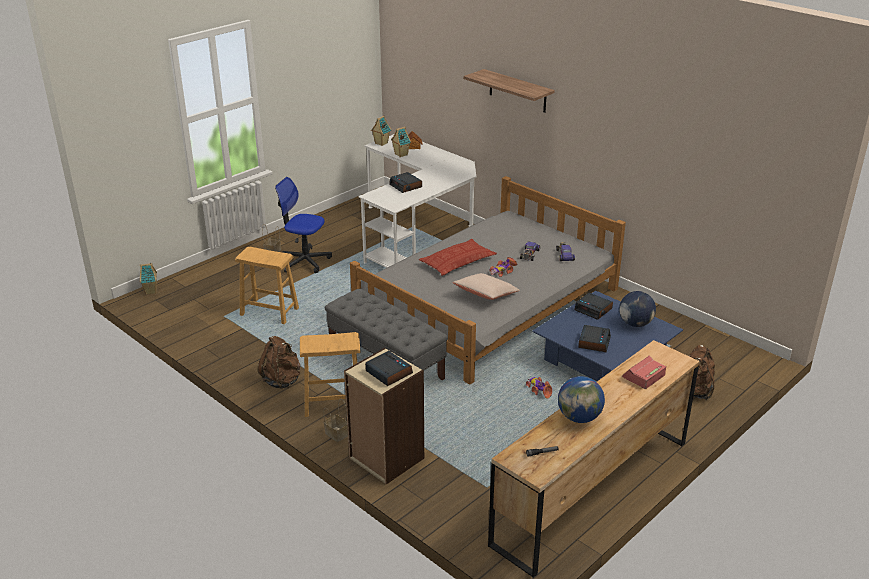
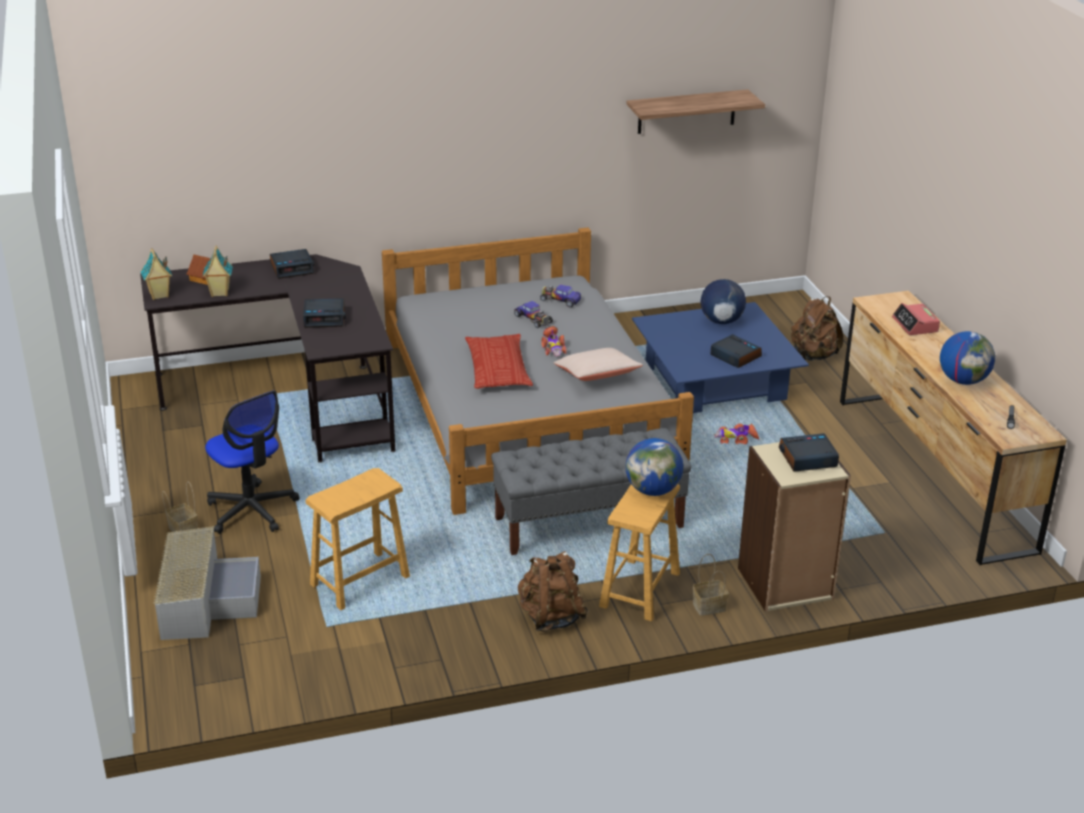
camera: 60 degrees left, 0 degrees up
(151, 291) = (160, 684): toy house -> none
(222, 277) = (205, 599): none -> grey storage box
(304, 261) = (251, 510): office chair -> office chair turned 90 degrees counterclockwise
(342, 342) = (653, 490): none -> globe
(418, 233) = (292, 396): white desk -> black desk
(517, 91) = (384, 120): shelf -> shelf (686, 111)
(593, 309) = (670, 332): alarm clock -> alarm clock (292, 268)

